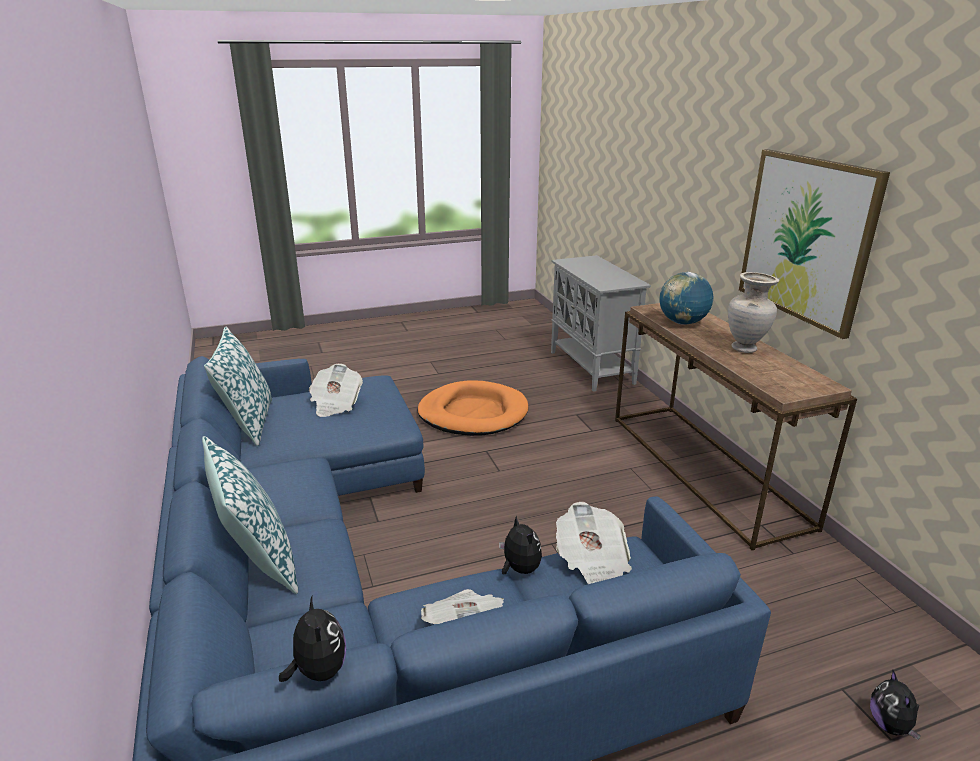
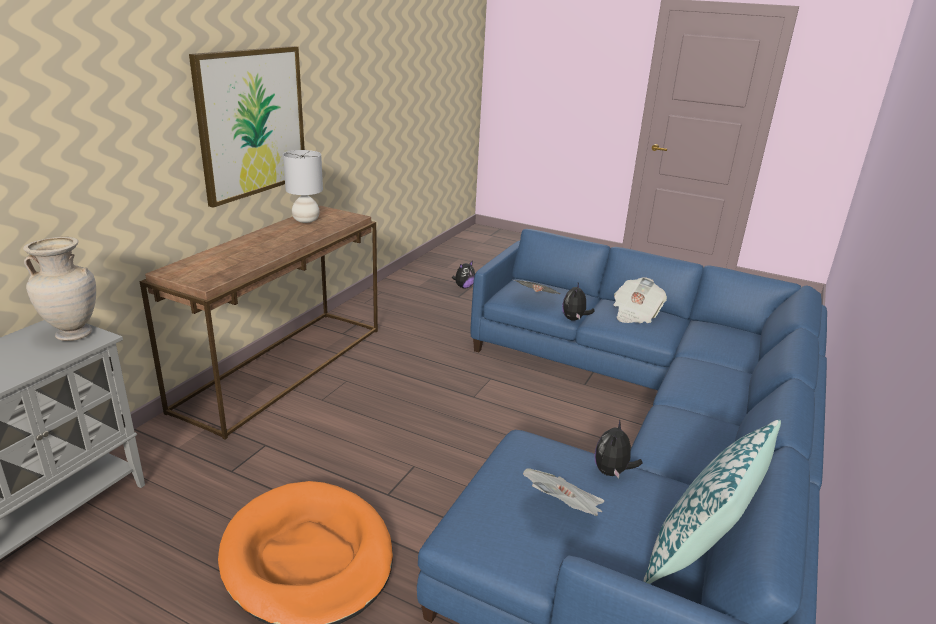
camera: 135 degrees left, 0 degrees up
(258, 561) = (739, 393): pillow -> none
(318, 671) = (740, 271): plush toy -> plush toy (612, 472)
(682, 323) = (237, 261): globe -> none
(745, 349) = (281, 234): beige vase -> beige vase (74, 334)
(785, 368) = (306, 220): none -> grey table lamp

